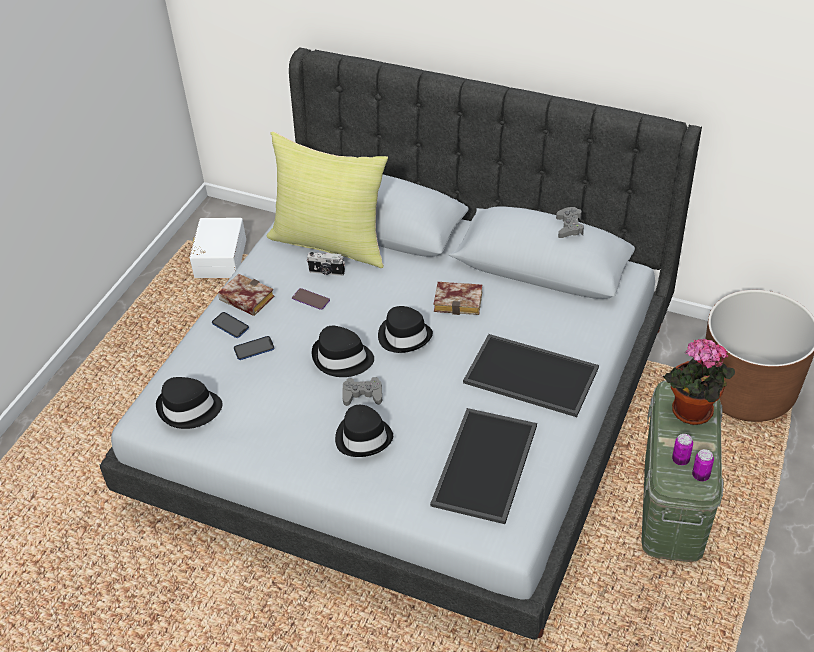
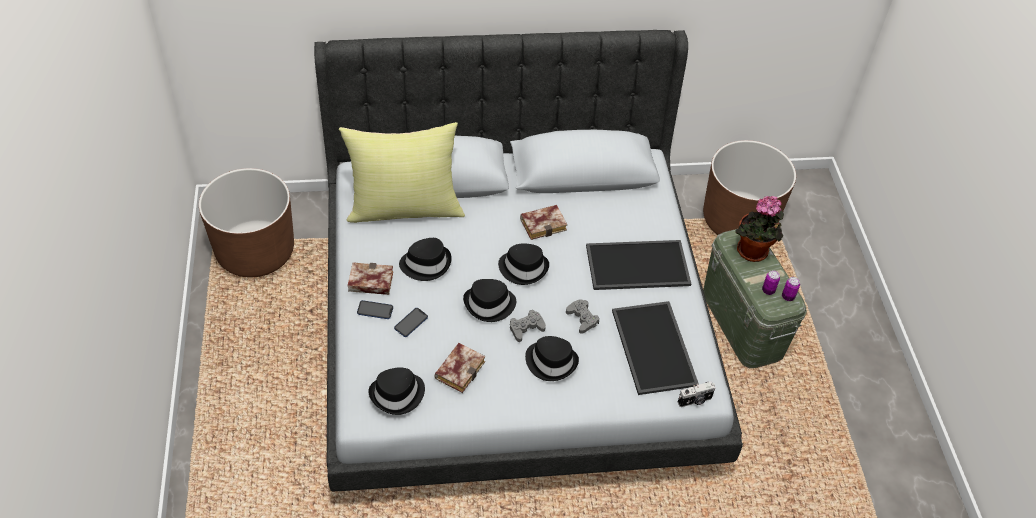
camera: 35 degrees left, 5 degrees up
(219, 258) = (255, 252): white storage box -> brown planter
(265, 408) = (460, 368): none -> book
(311, 299) = (426, 263): phone -> black hat
(326, 272) = (420, 235): camera -> camera (695, 401)
(569, 227) = (605, 137): grey game controller -> grey game controller (582, 319)

